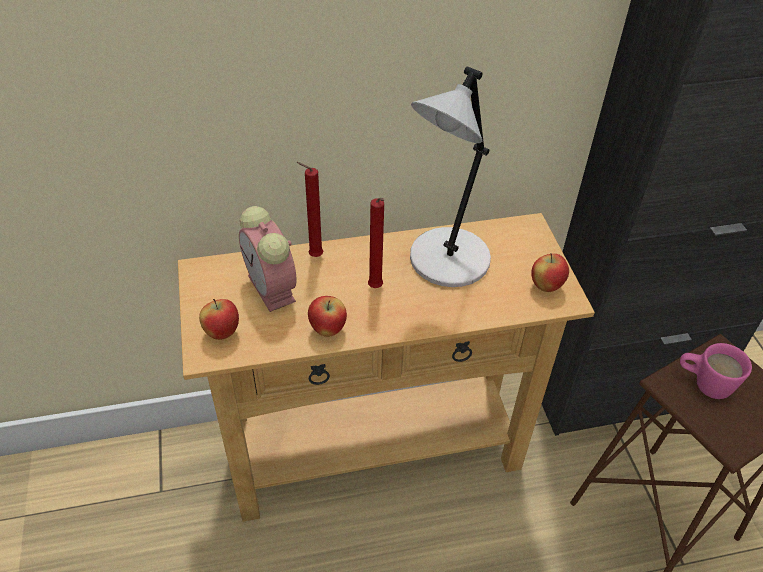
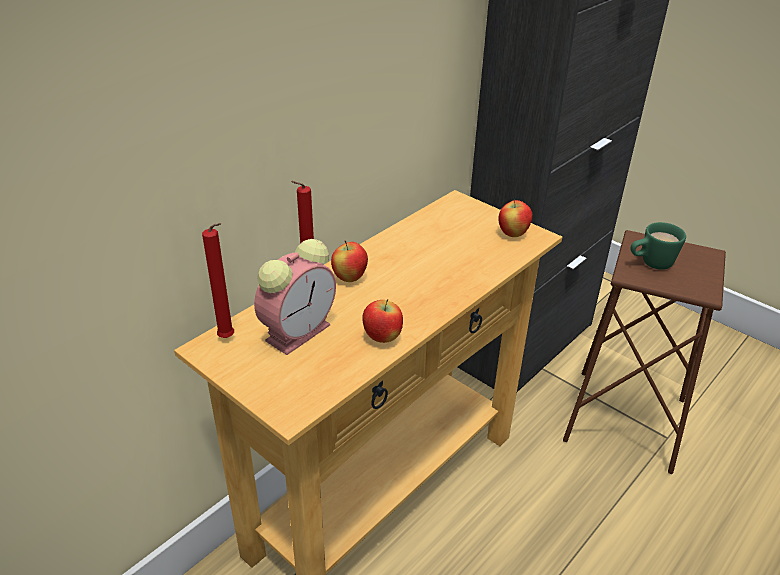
camera: 35 degrees left, 10 degrees down
(222, 333) = (288, 386): apple -> apple (349, 278)
(273, 290) = (299, 331): alarm clock -> alarm clock turned 75 degrees counterclockwise
(376, 289) = (389, 290): red candle -> red candle (228, 339)
(447, 261) = (423, 248): grey table lamp -> none
(704, 384) = (650, 263): pink mug -> green mug

